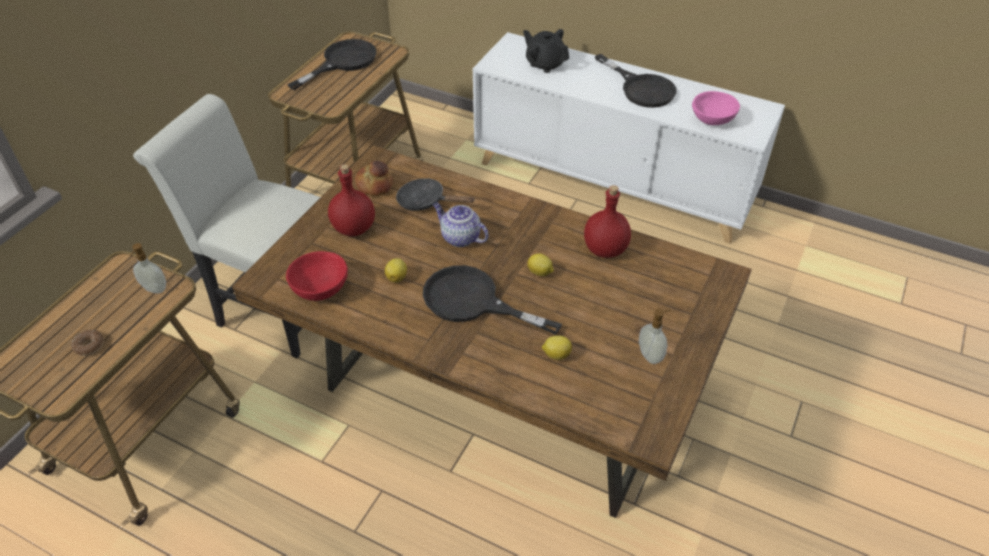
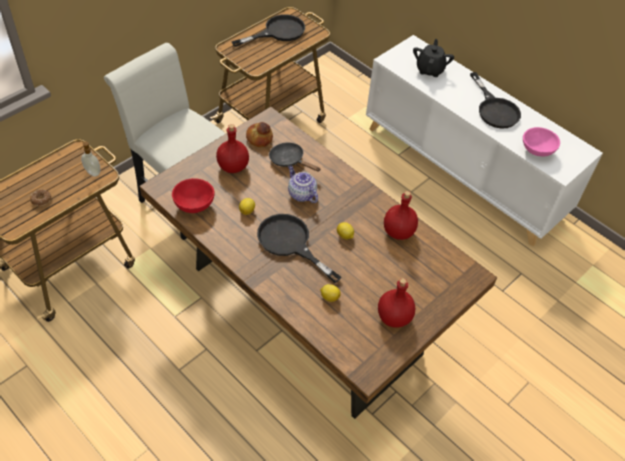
camera: 15 degrees right, 5 degrees up
(545, 64) = (430, 69): black teapot -> black teapot turned 45 degrees clockwise
(651, 355) = (393, 317): soap dispenser -> red bottle

